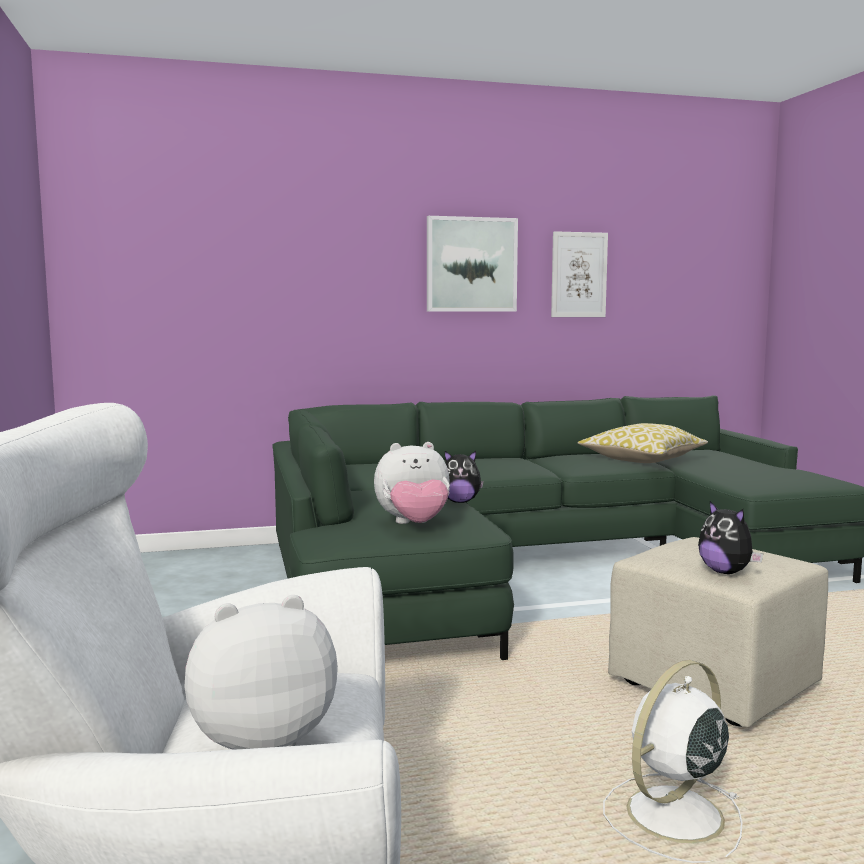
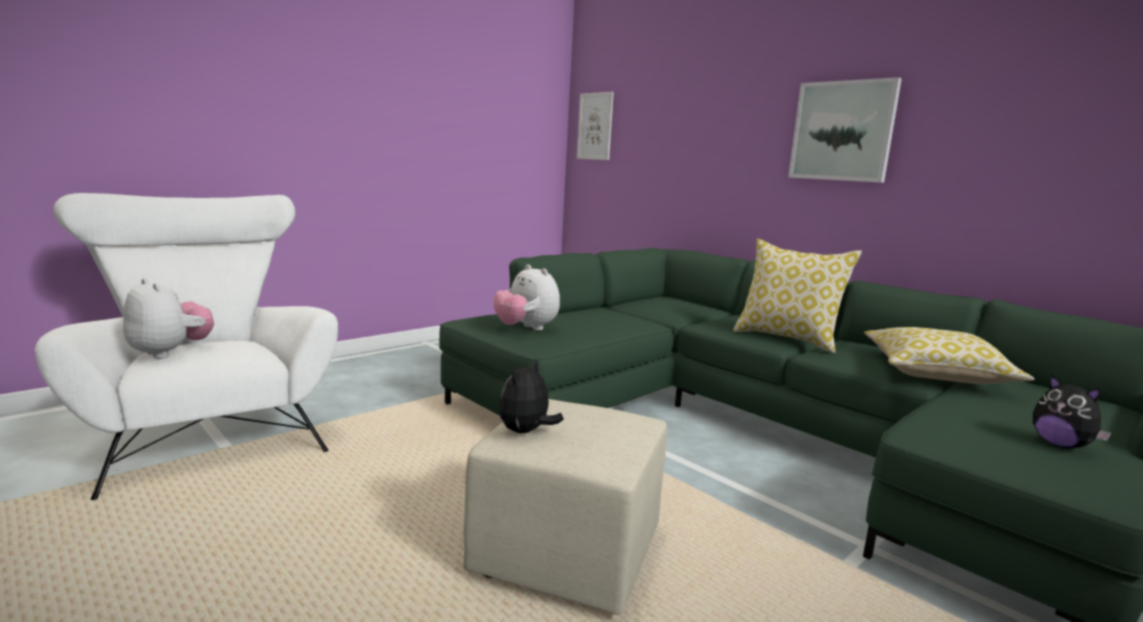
camera: 60 degrees right, 5 degrees up
(460, 502) = (614, 332): plush toy -> plush toy (1061, 445)
(529, 466) = (787, 339): none -> pillow
(579, 275) = (979, 142): picture -> picture (595, 126)
(672, 816) = (316, 551): white fan -> none

